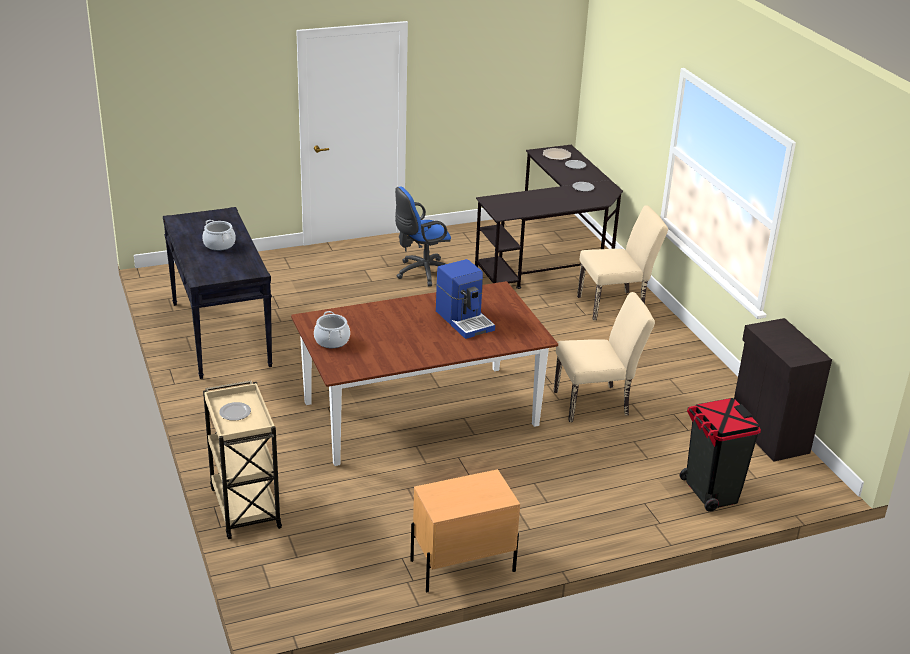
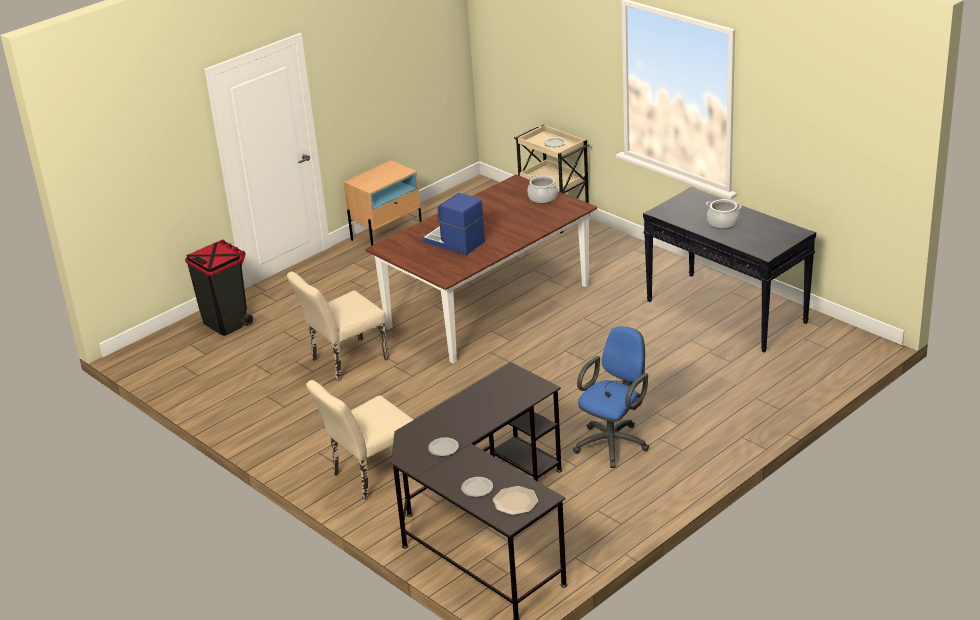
camera: 160 degrees right, 0 degrees up
(768, 435) = (181, 382): black cabinet -> none

